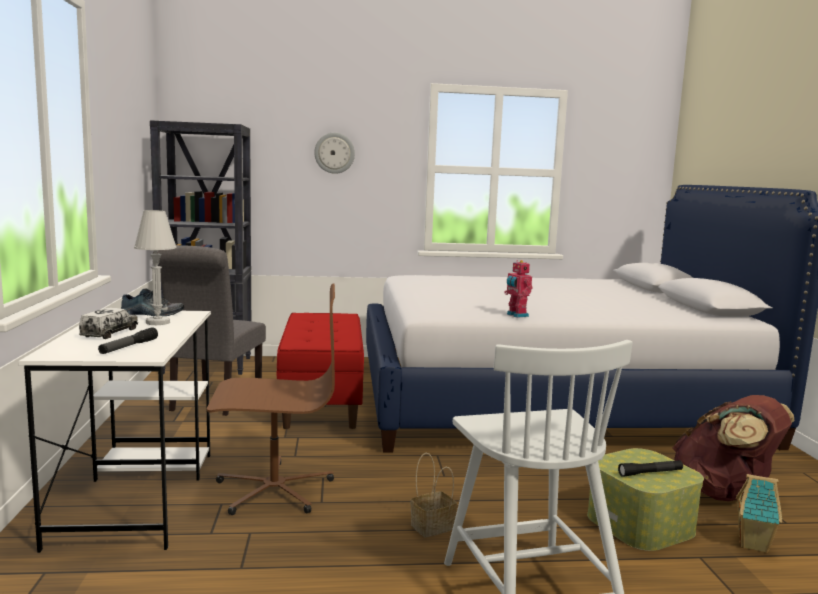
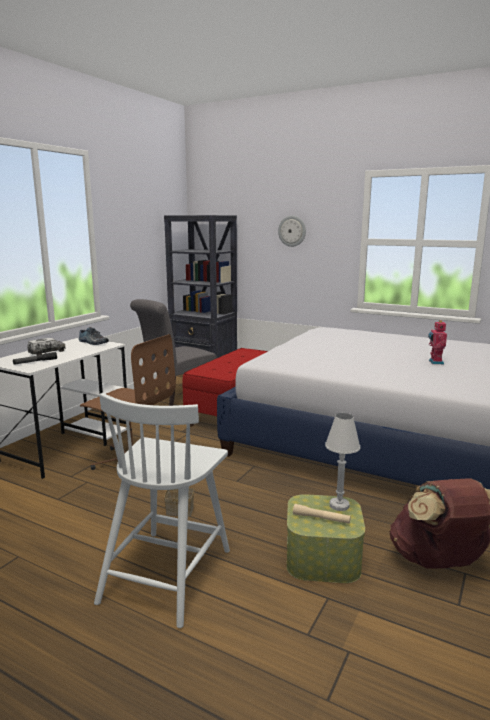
camera: 35 degrees right, 5 degrees up
(158, 322) = (82, 348): white table lamp -> white table lamp (339, 505)
(516, 315) = (322, 371): toy robot -> toy robot (435, 362)
(650, 473) = (321, 518): black flashlight -> beige flashlight
(754, 545) = (392, 608): toy house -> none

